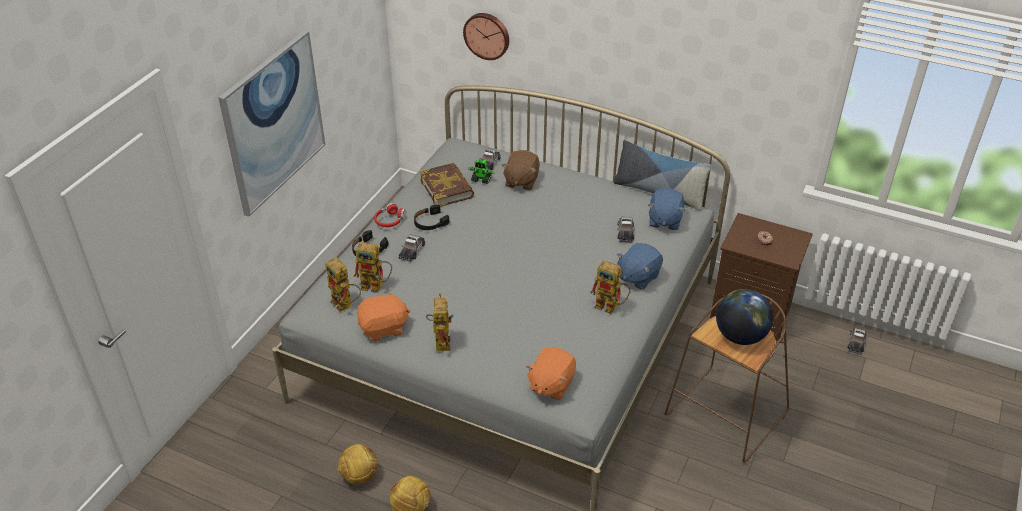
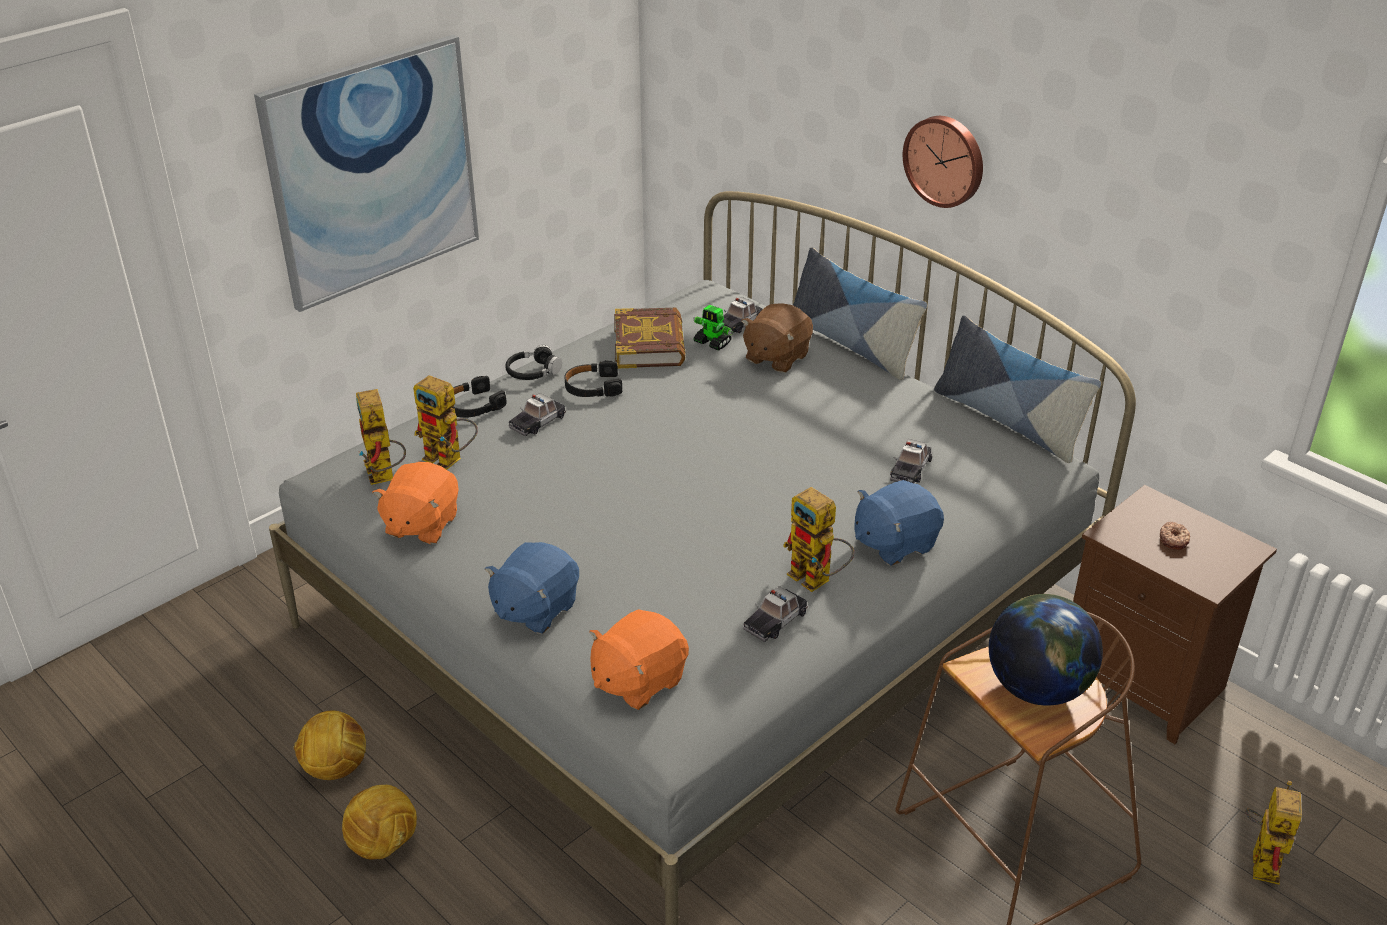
camera: 20 degrees right, 5 degrees down
(384, 328) = (421, 525): orange plush toy -> orange plush toy turned 105 degrees clockwise
(390, 220) = (532, 372): red headphones -> black headphones
(440, 340) = (497, 563): toy robot -> toy robot (1260, 859)
(487, 35) = (773, 105): wall clock -> wall clock (945, 160)
(556, 163) = (851, 344): none -> pillow
(664, 220) = (992, 465): blue plush toy -> blue plush toy (534, 609)
(856, 343) = (1332, 785): toy car -> toy car (775, 620)

